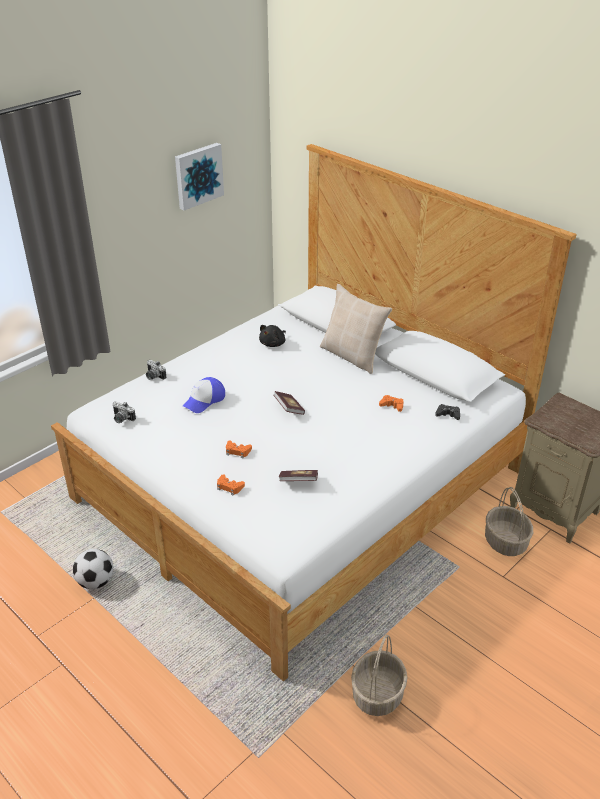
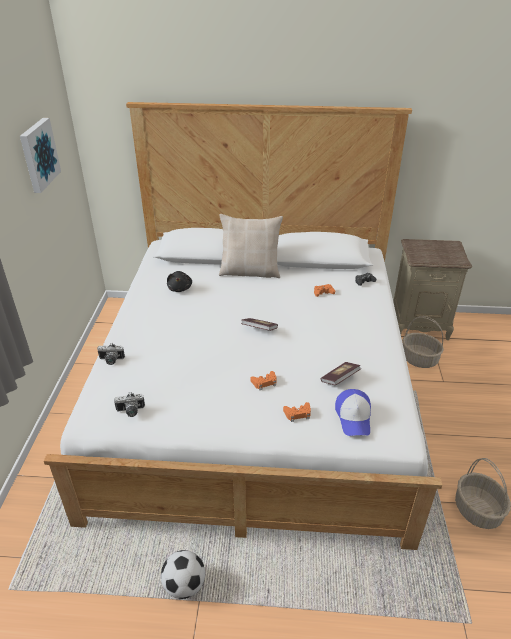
camera: 40 degrees left, 0 degrees up
(204, 400) = (186, 356): cap -> cap (354, 417)

